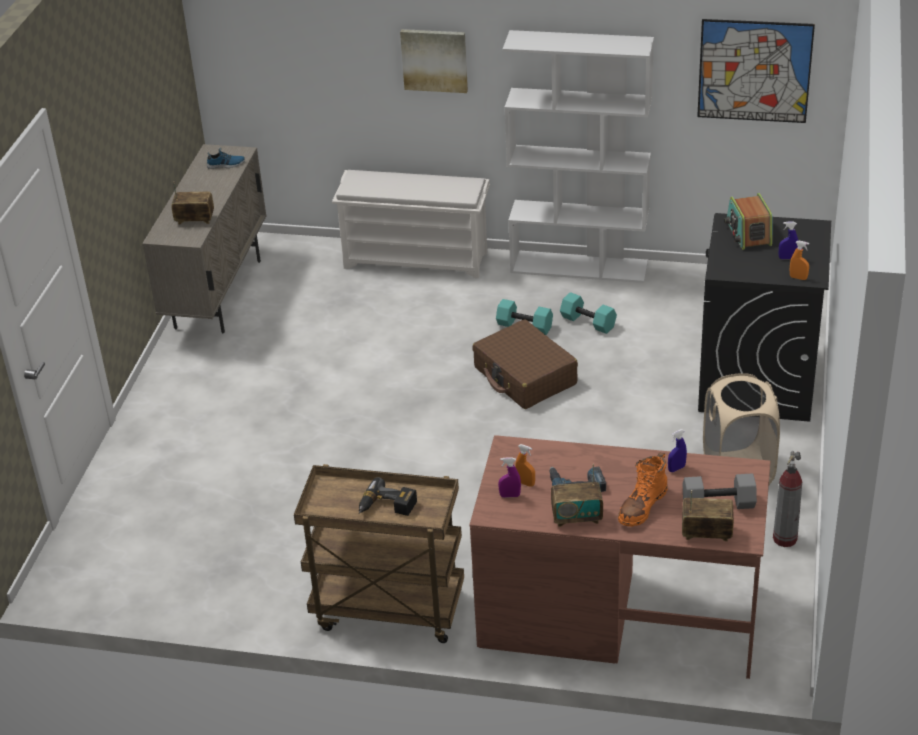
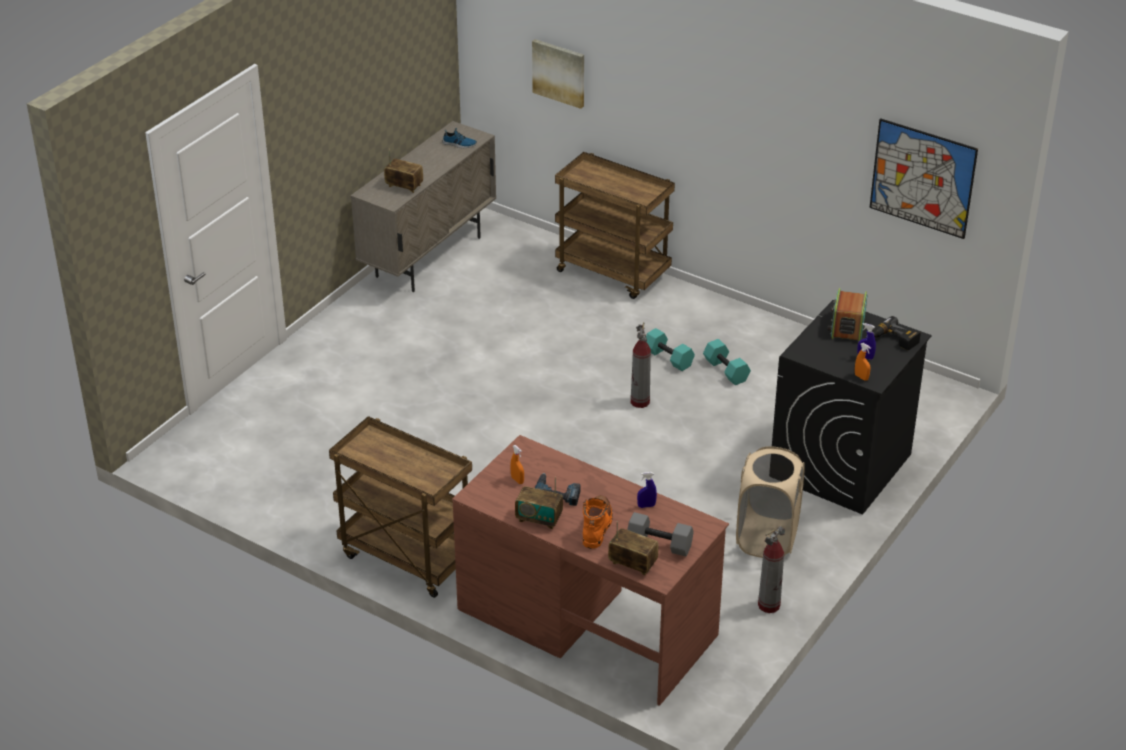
camera: 20 degrees right, 0 degrees up
(386, 507) = (406, 467): power drill -> power drill (893, 340)
(417, 259) = (614, 273): white shoe rack -> brown cart
(434, 60) = (652, 96): picture -> picture (559, 72)
(510, 495) = (498, 486): purple spray bottle -> none
(525, 376) = (640, 402): brown suitcase -> fire extinguisher
(580, 266) = (752, 319): white bookcase -> none
(642, 506) = (597, 527): orange boot -> orange boot turned 135 degrees clockwise

